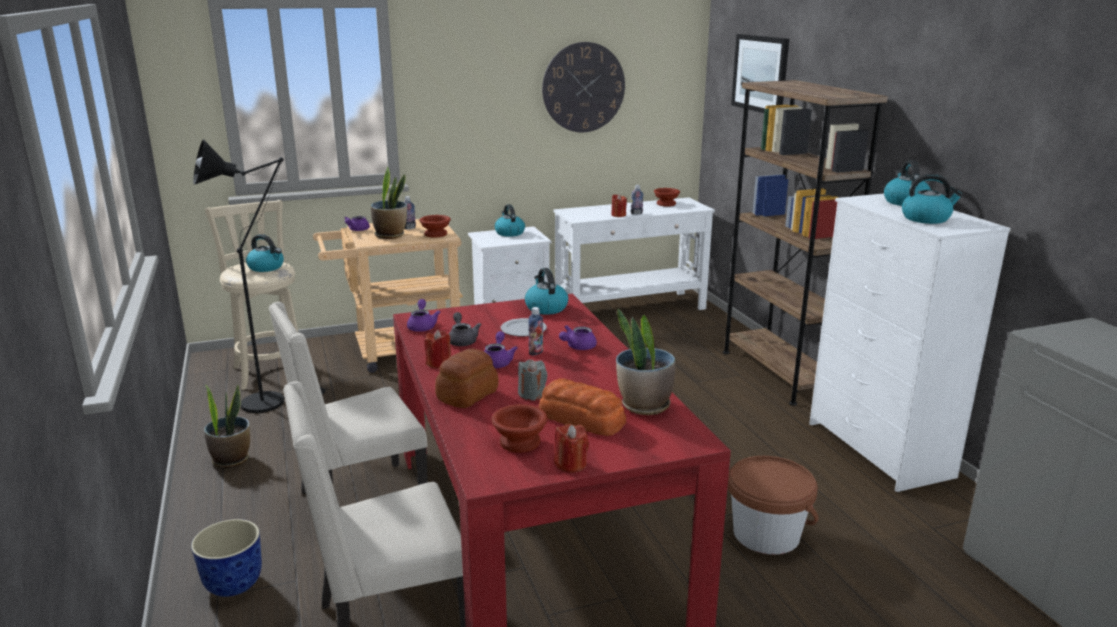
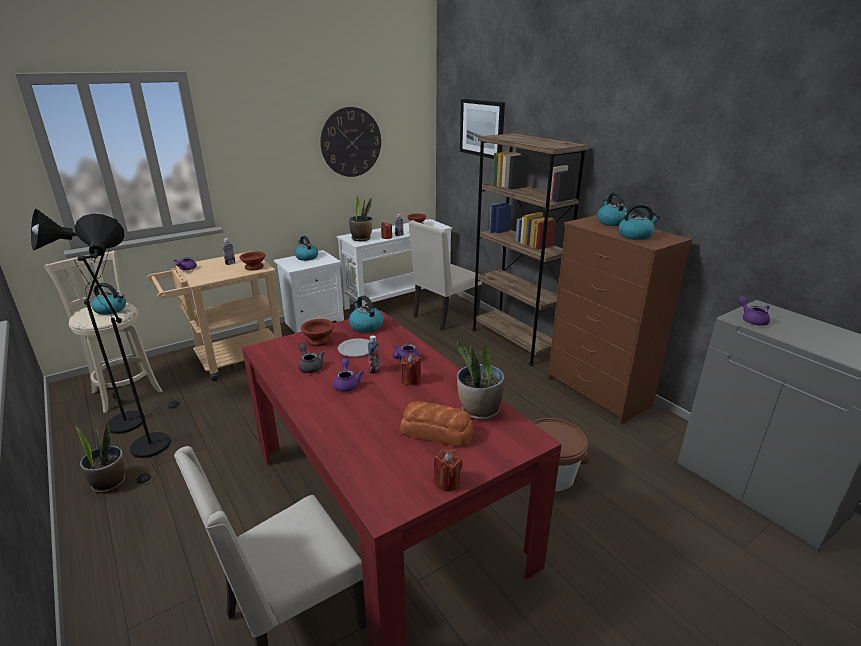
camera: 15 degrees left, 5 degrees up
(234, 584) = (140, 611): planter -> none
(283, 434) = (151, 450): none -> black floor lamp
(360, 500) = (235, 503): beige chair -> beige chair (444, 316)
(390, 235) = (216, 271): potted plant -> potted plant (361, 238)
(422, 326) = (271, 356): purple teapot -> purple teapot (752, 320)
(439, 363) = (298, 393): red candle -> red candle (411, 380)
(468, 395) = (335, 422): bread -> none
(521, 441) = (397, 464): brown bowl -> brown bowl (319, 340)
(532, 394) = (387, 413): grey candle -> none
(878, 450) = (598, 393): white dresser -> brown dresser

